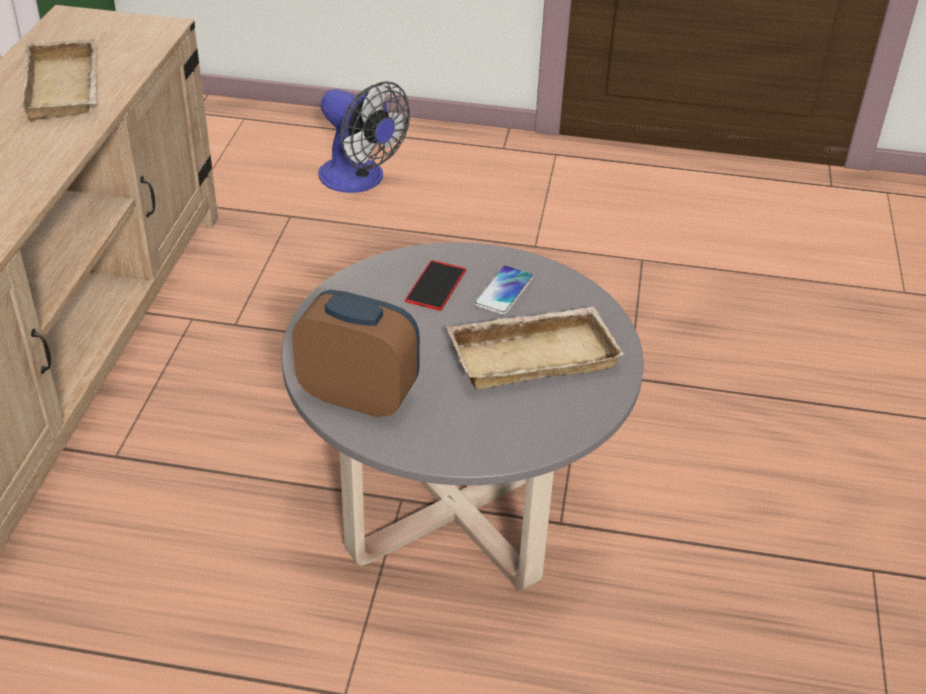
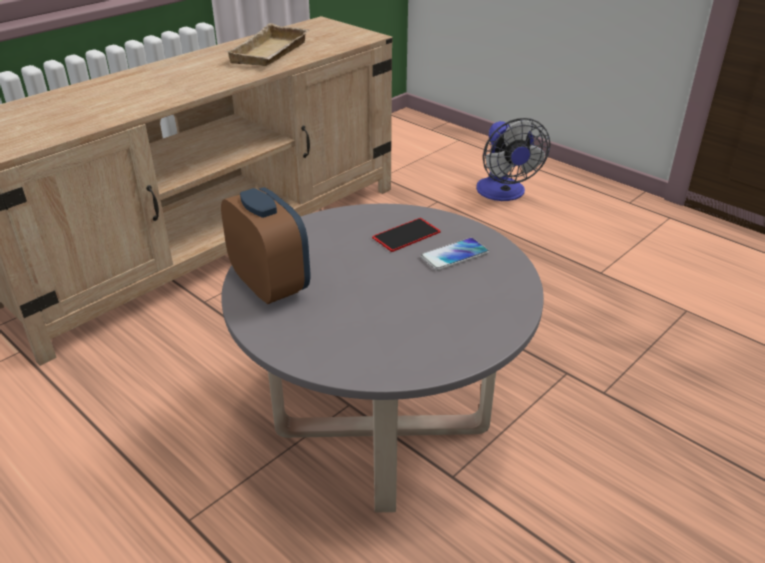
camera: 35 degrees right, 5 degrees down
(533, 354) = (430, 305): beige tray -> none

